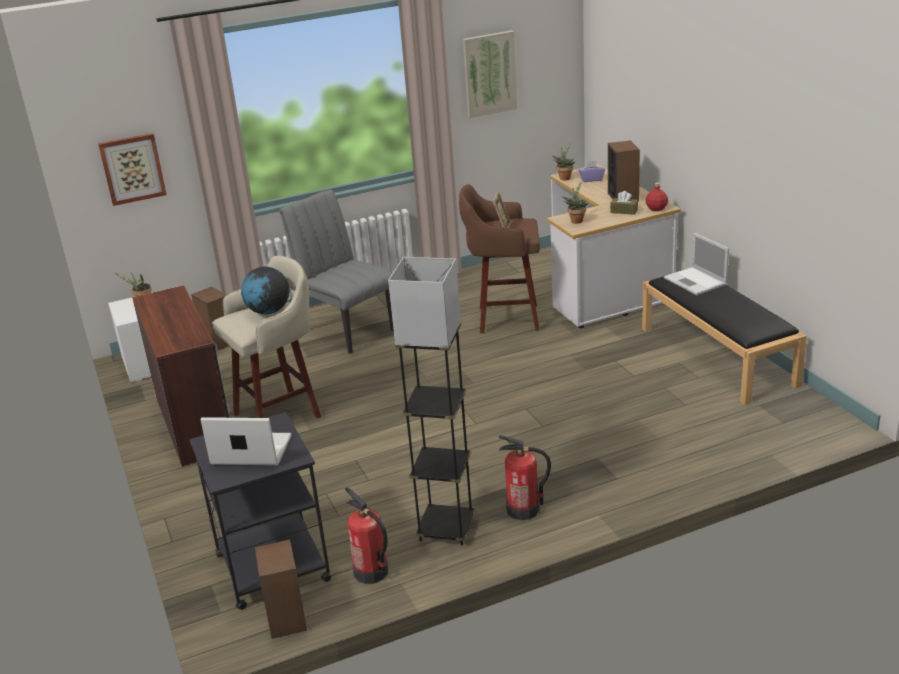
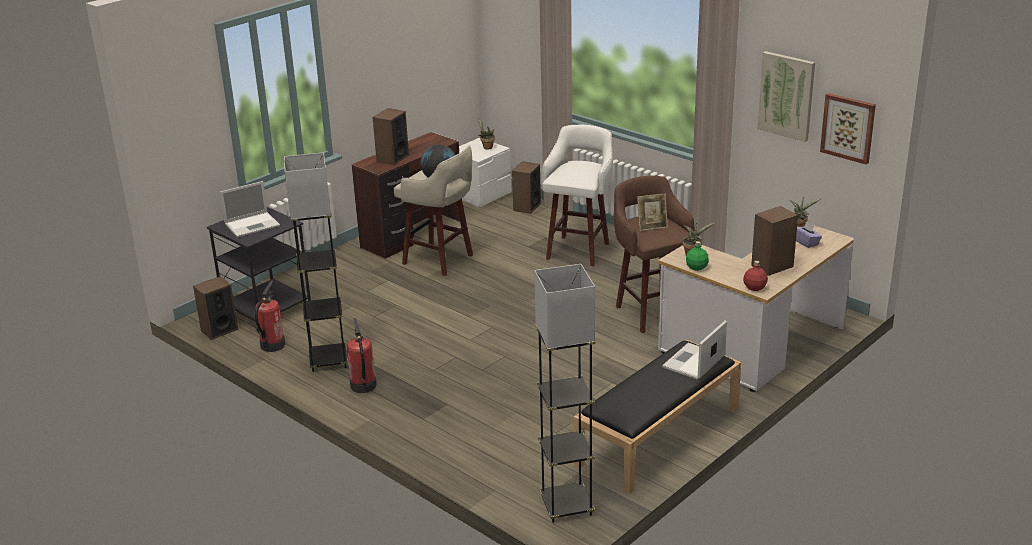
camera: 65 degrees right, 0 degrees up
(132, 168) = (512, 49): picture -> picture (848, 127)
(178, 328) = (392, 158): none -> speaker
(250, 451) = (253, 224): laptop -> laptop turned 75 degrees clockwise
(348, 330) = (579, 250): grey chair -> white stool
(602, 223) = (697, 267): none -> green bottle
(624, 211) = (735, 273): brown tissue box -> none
(810, 420) = (567, 506): none -> grey floor lamp

